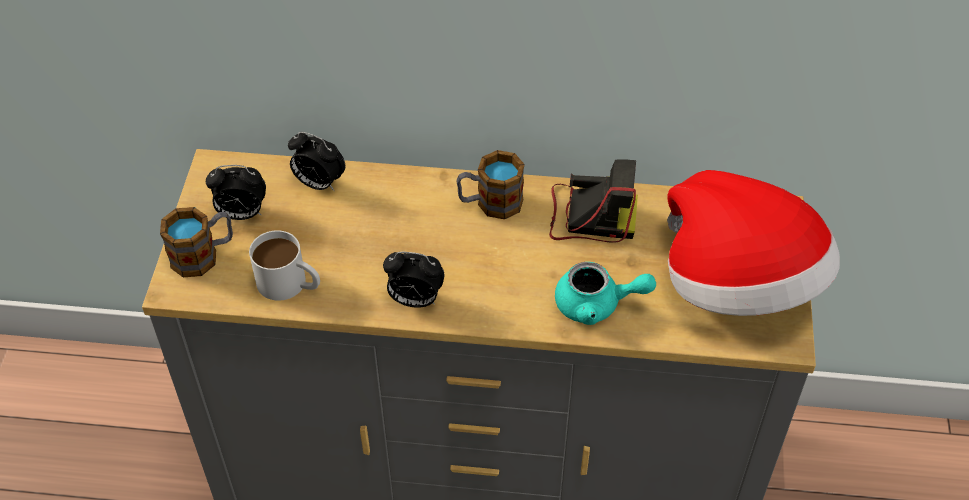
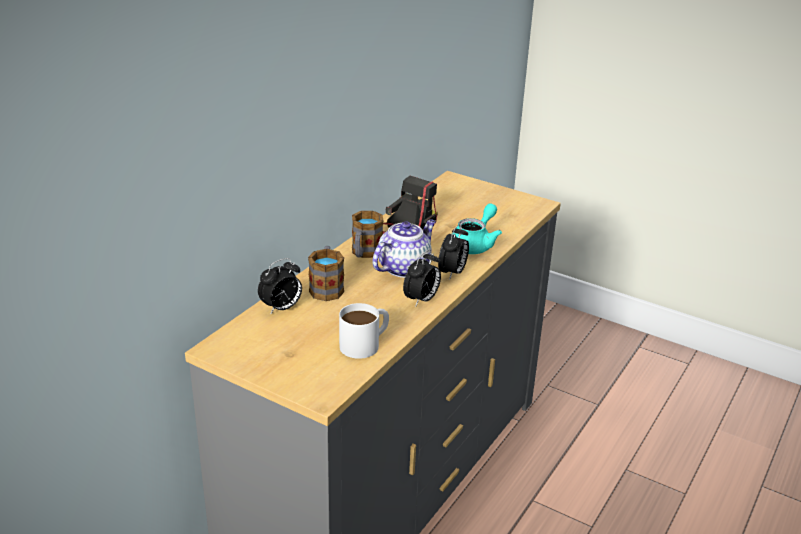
camera: 65 degrees left, 20 degrees down
(203, 255) = (302, 374): mug -> mug (326, 287)
(241, 214) = (277, 347): alarm clock -> alarm clock (452, 273)
(481, 254) = (404, 267): none -> teapot
(739, 284) = (493, 203): hat -> none

